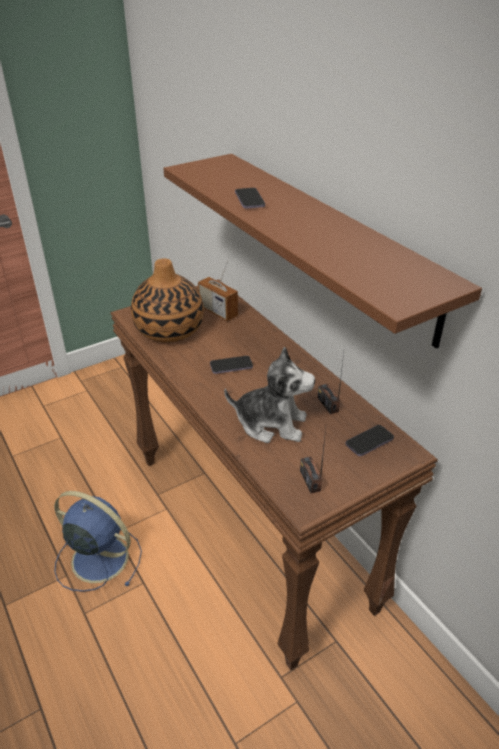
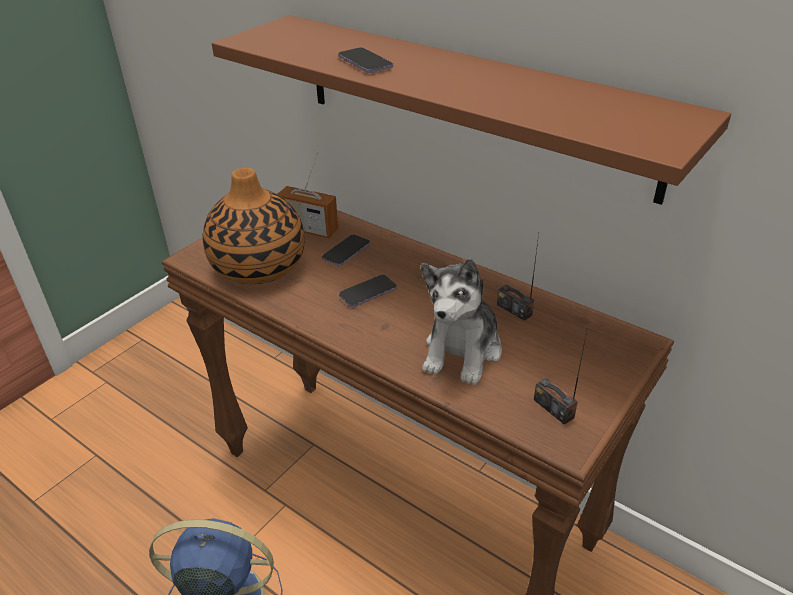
camera: 20 degrees left, 0 degrees up
(271, 423) = (462, 351): plush toy -> plush toy turned 120 degrees clockwise
(369, 442) = (589, 341): phone -> phone (346, 252)

